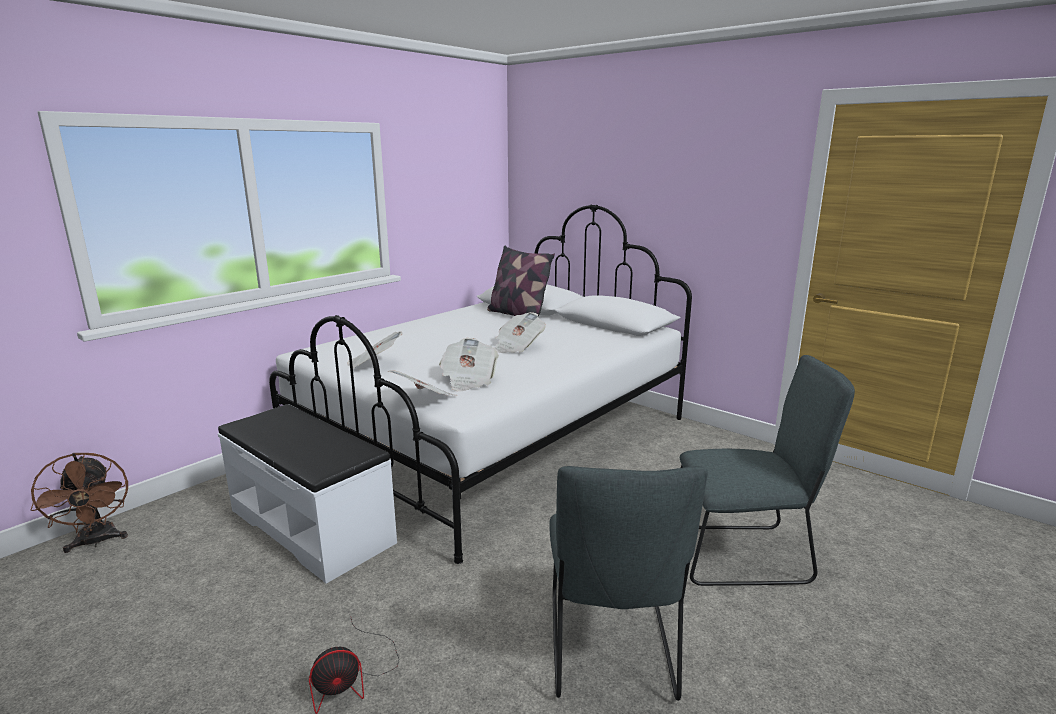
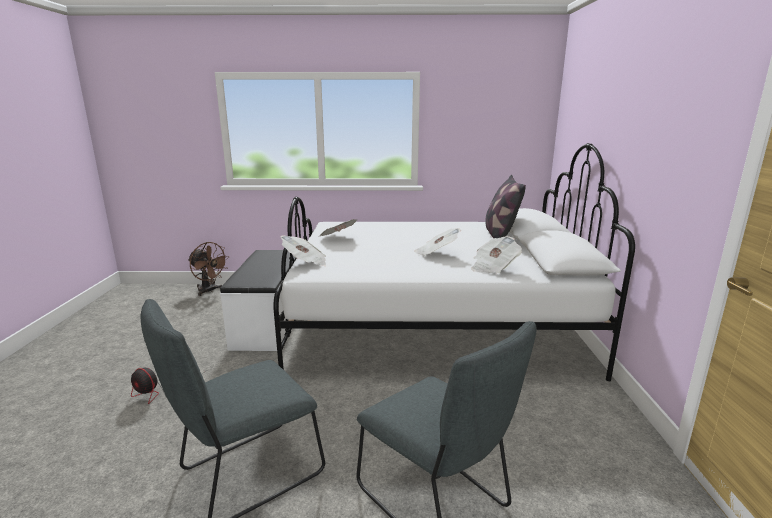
camera: 50 degrees right, 0 degrees up
(96, 542) = (209, 291): brown fan -> brown fan turned 75 degrees counterclockwise
(468, 380) = (353, 261): newspaper -> newspaper (493, 267)

